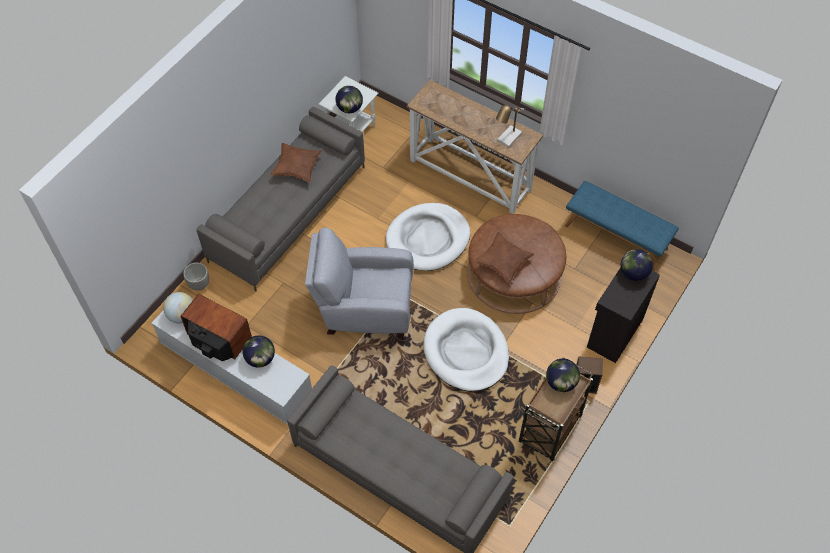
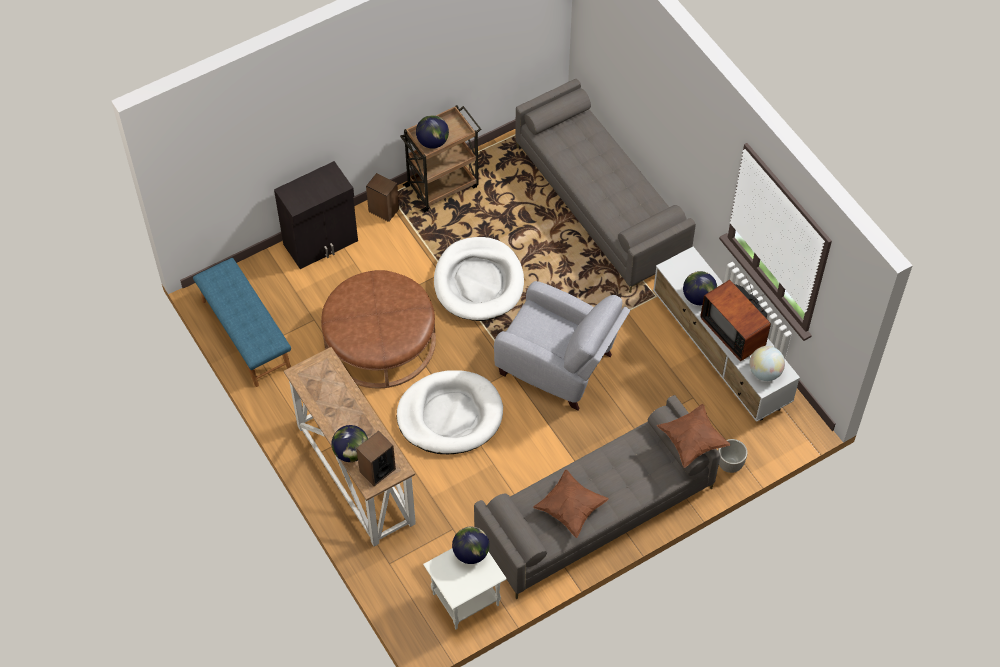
camera: 155 degrees left, 0 degrees up
(433, 97) = (377, 470): none -> speaker
(503, 263) = (402, 305): brown pillow -> brown pillow (692, 441)
(507, 139) = (326, 380): table lamp -> none
(633, 273) = (298, 199): globe -> globe (351, 452)

